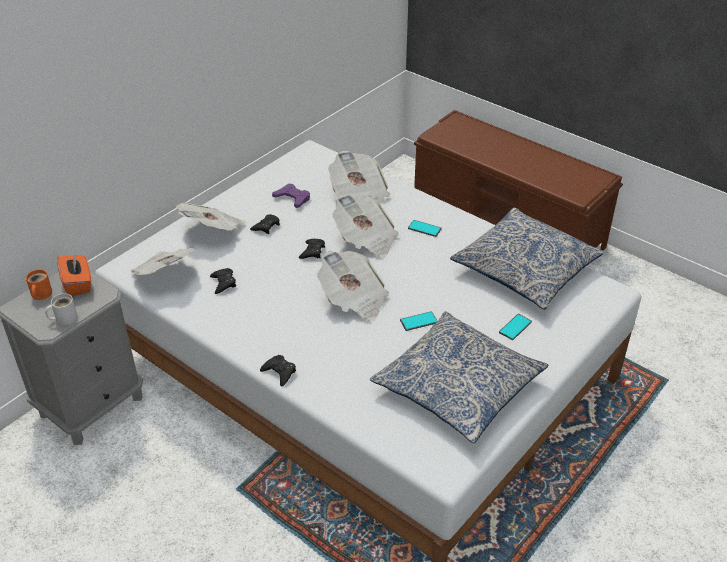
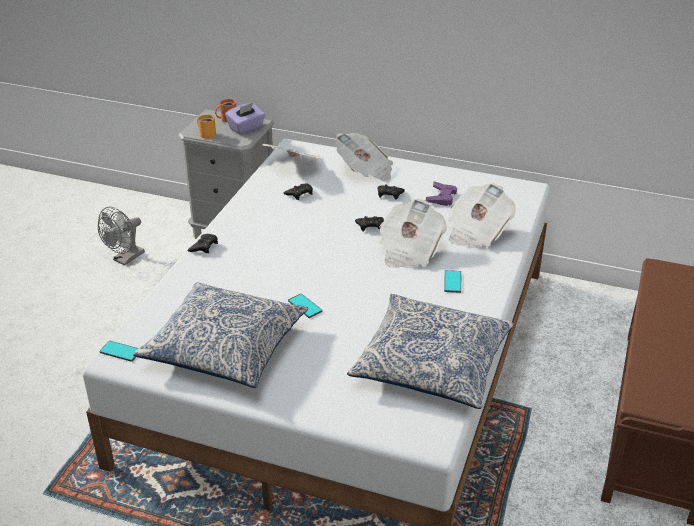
camera: 70 degrees right, 5 degrees down
(64, 318) = (207, 134): white mug -> orange mug
(74, 521) = (126, 259): none -> grey fan
(78, 284) = (246, 128): orange tissue box -> purple tissue box
(354, 299) = (315, 263): newspaper -> none
(515, 327) = (329, 370): phone -> phone (120, 351)

